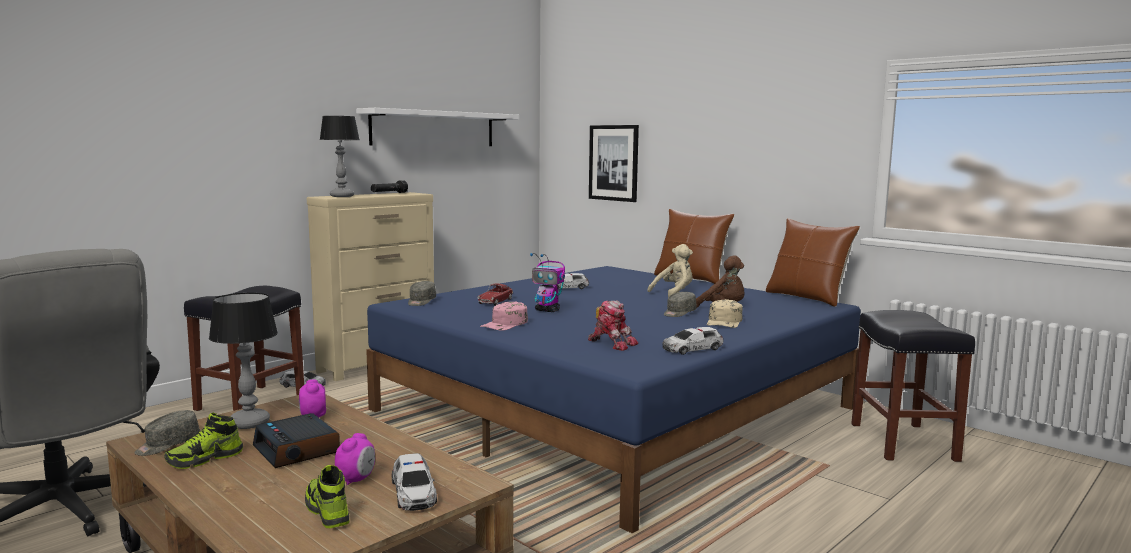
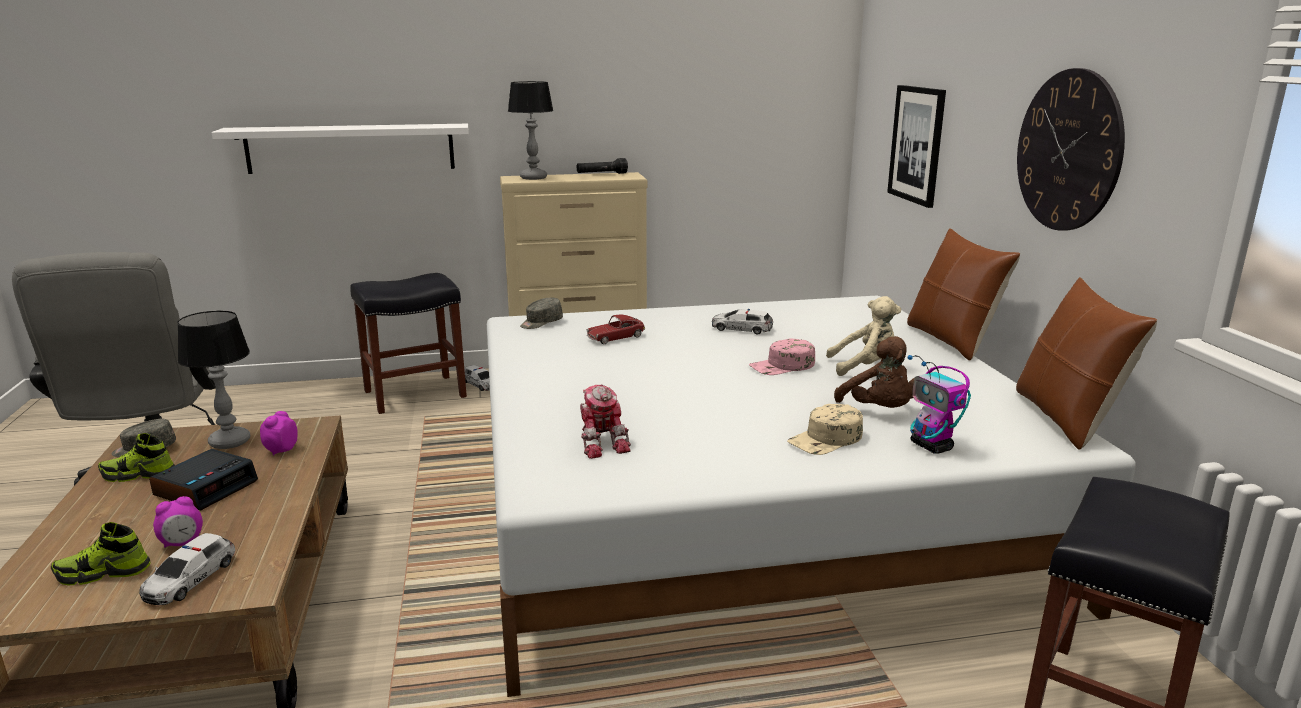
camera: 35 degrees right, 10 degrees up
(297, 450) = (206, 488): alarm clock -> alarm clock turned 150 degrees counterclockwise
(327, 511) = (103, 573): shoe -> shoe turned 105 degrees counterclockwise
(434, 129) = (679, 90): white shelf -> white shelf (351, 148)
(505, 324) = (553, 379): pink cap -> pink cap (782, 366)
(547, 310) = (642, 365): toy robot -> toy robot (932, 447)
(615, 409) = (742, 508): blue bed -> white bed
(679, 313) = (795, 407): grey cap -> none
(692, 349) = (677, 480): toy car -> none
(754, 150) = (1068, 151): none -> wall clock

